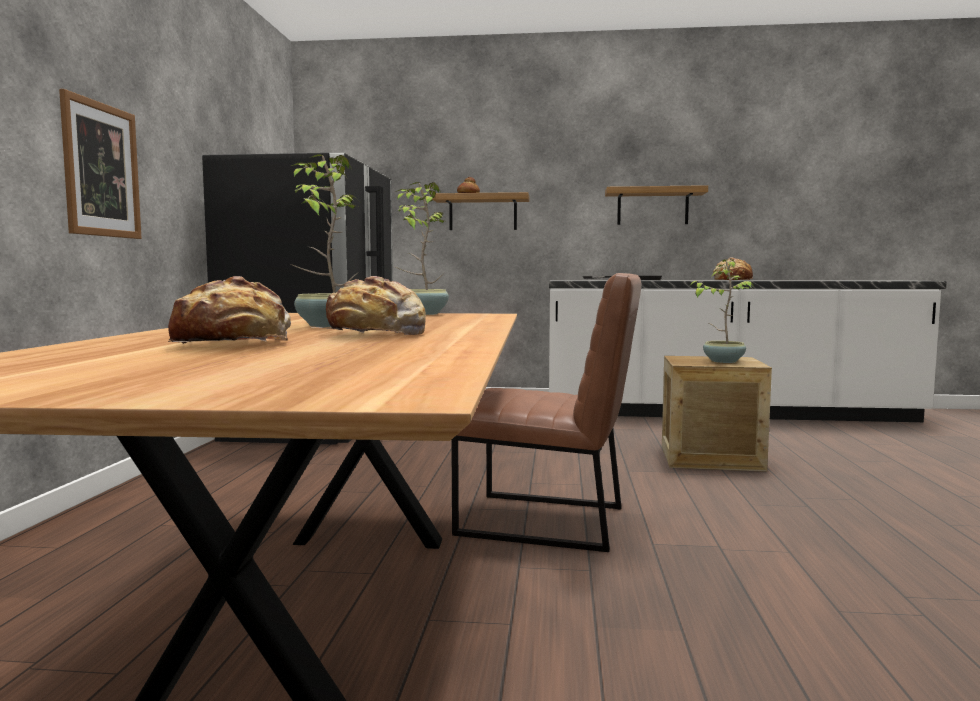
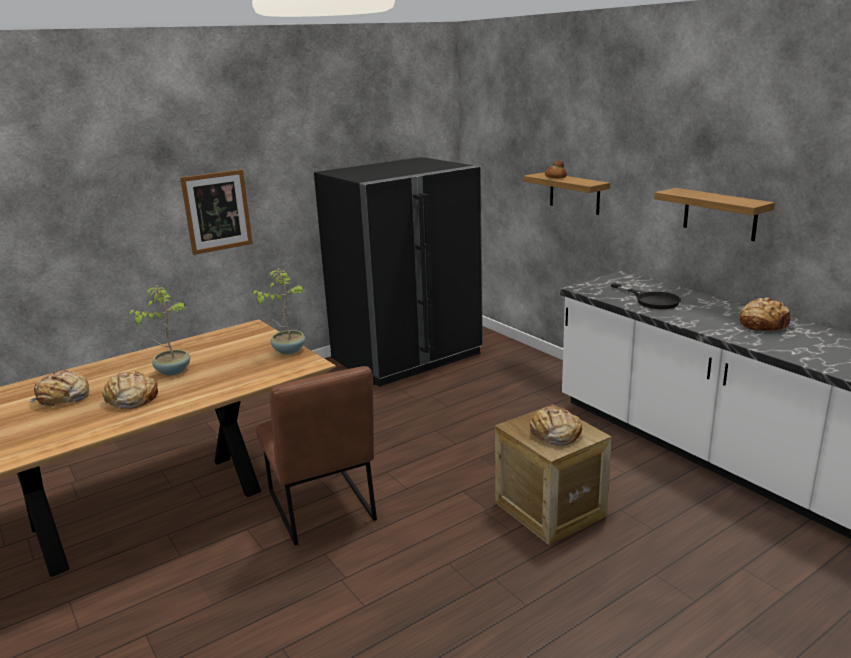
camera: 50 degrees right, 15 degrees up
(723, 361) = (554, 434): potted plant -> bread

